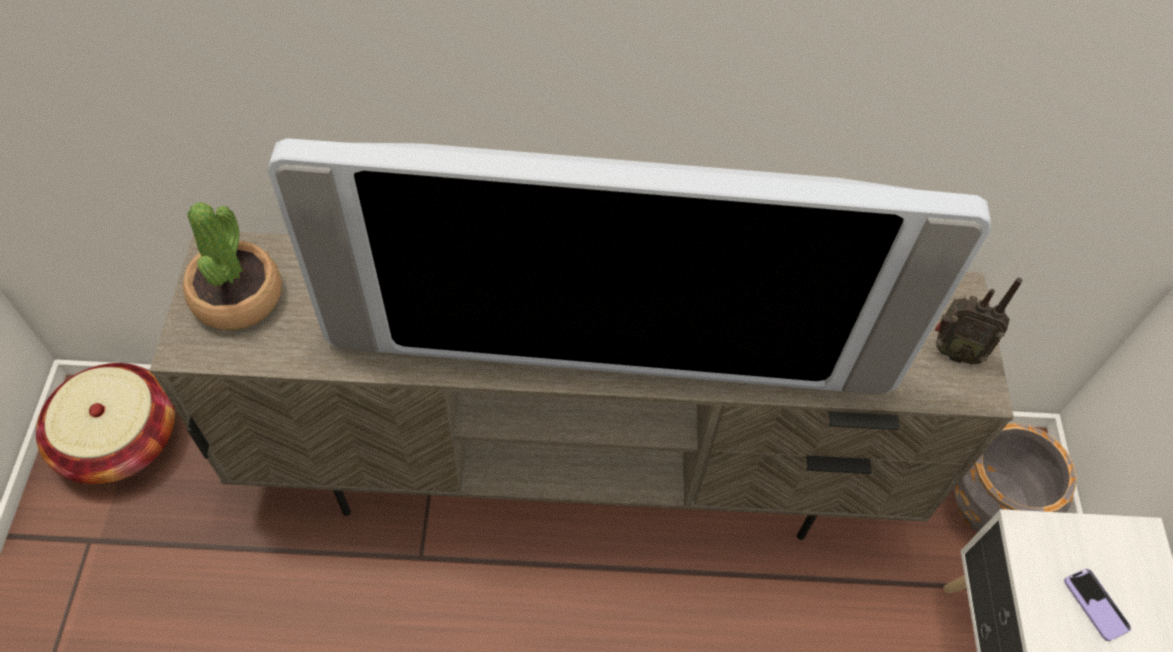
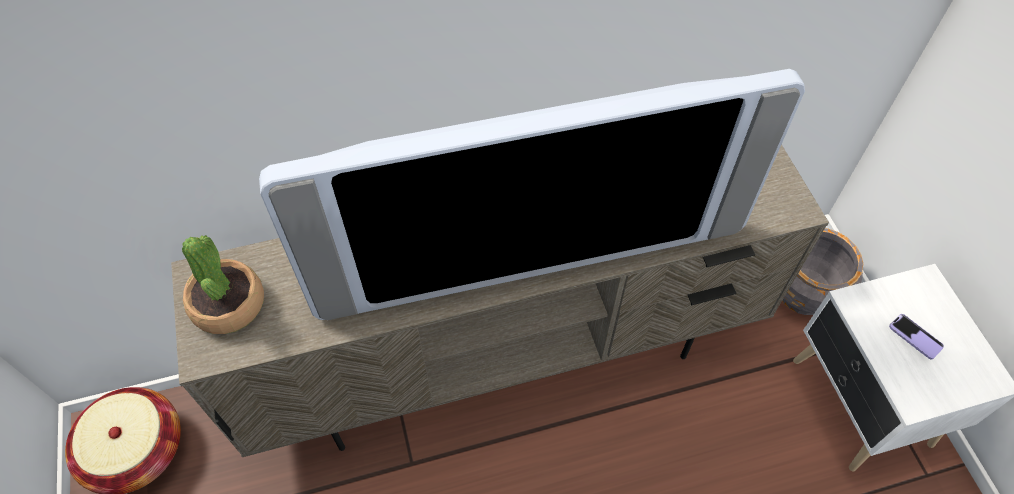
camera: 15 degrees left, 0 degrees up
(953, 351) = (771, 187): radio -> none

